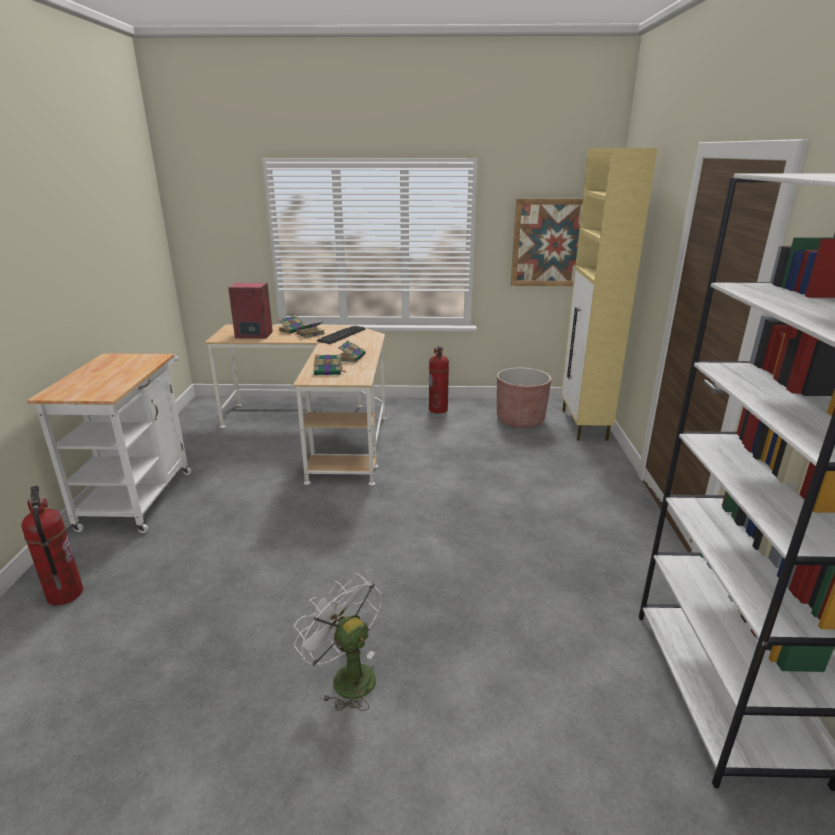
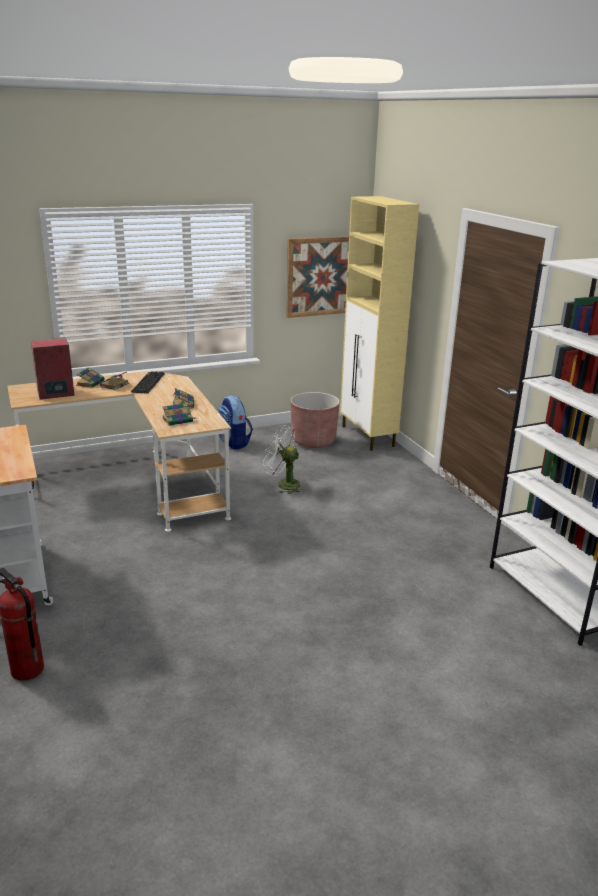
camera: 25 degrees left, 0 degrees up
(346, 676) = (325, 656): white fan -> white fan (283, 484)
(438, 409) = (234, 443): fire extinguisher -> backpack

